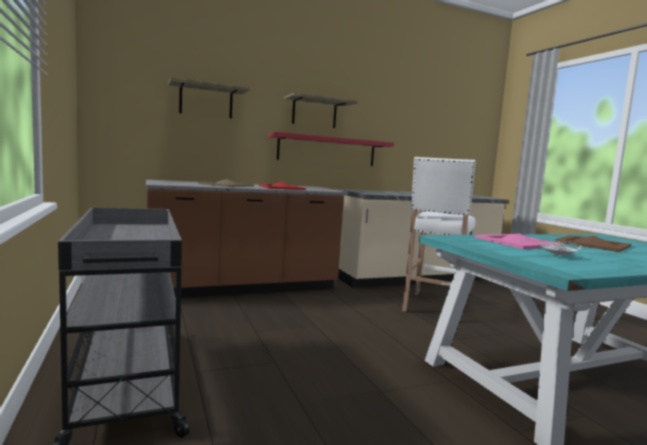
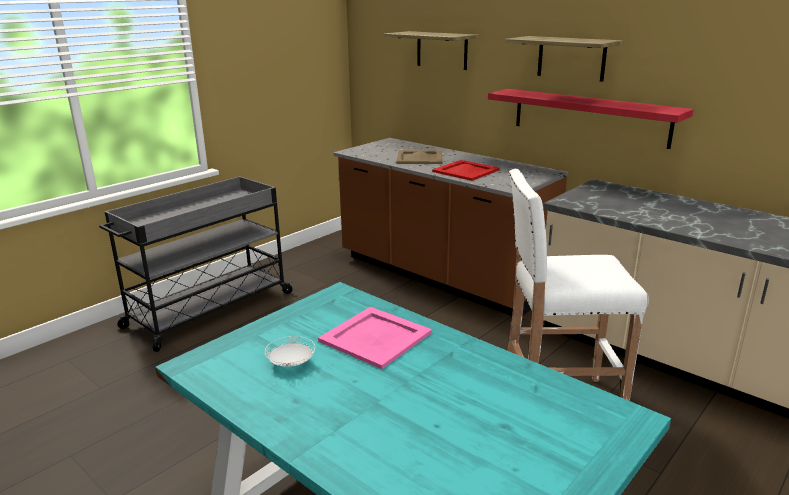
camera: 65 degrees right, 15 degrees up
(593, 244) = (464, 398): brown tray -> none

